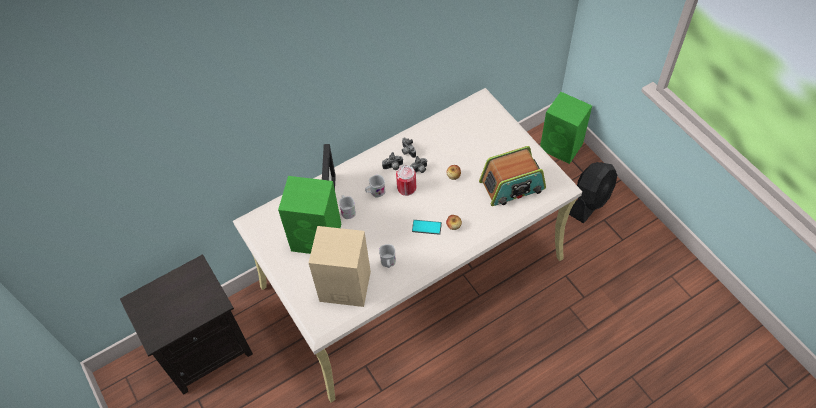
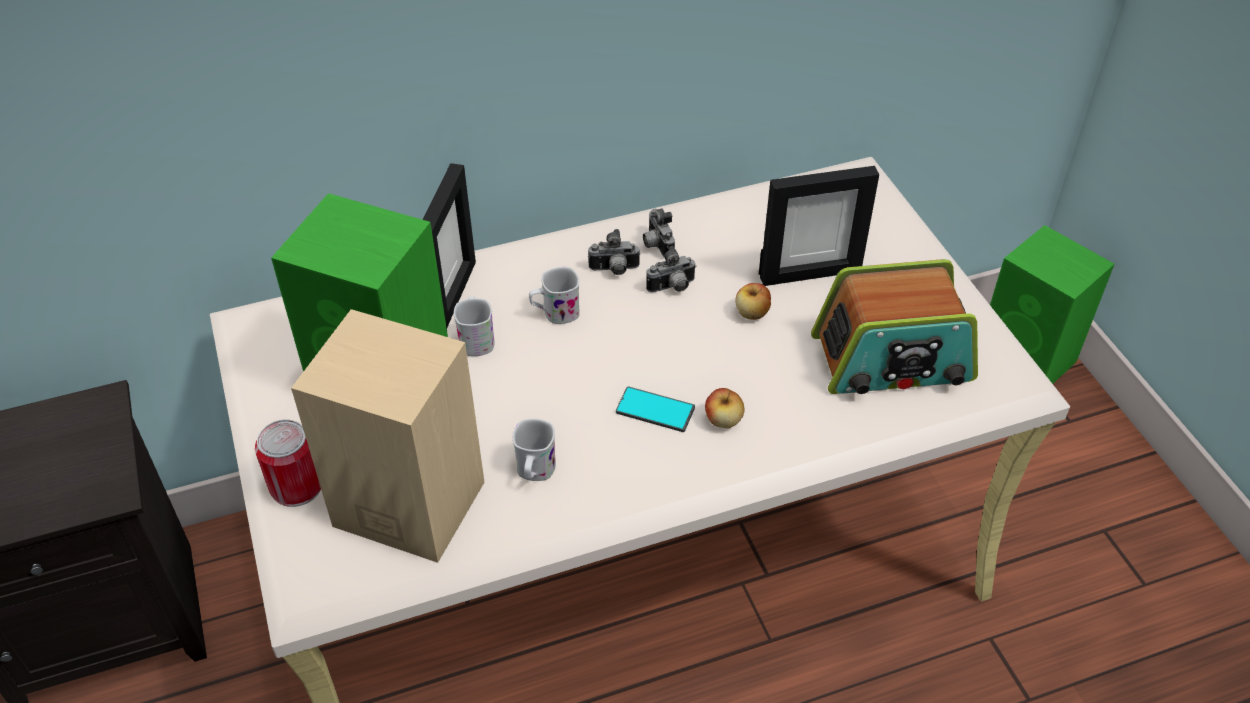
camera: 10 degrees right, 10 degrees down
(406, 188) = (632, 317): can -> can (296, 486)
(472, 152) = (809, 272): none -> picture frame
(590, 201) = (1077, 484): black fan -> none

